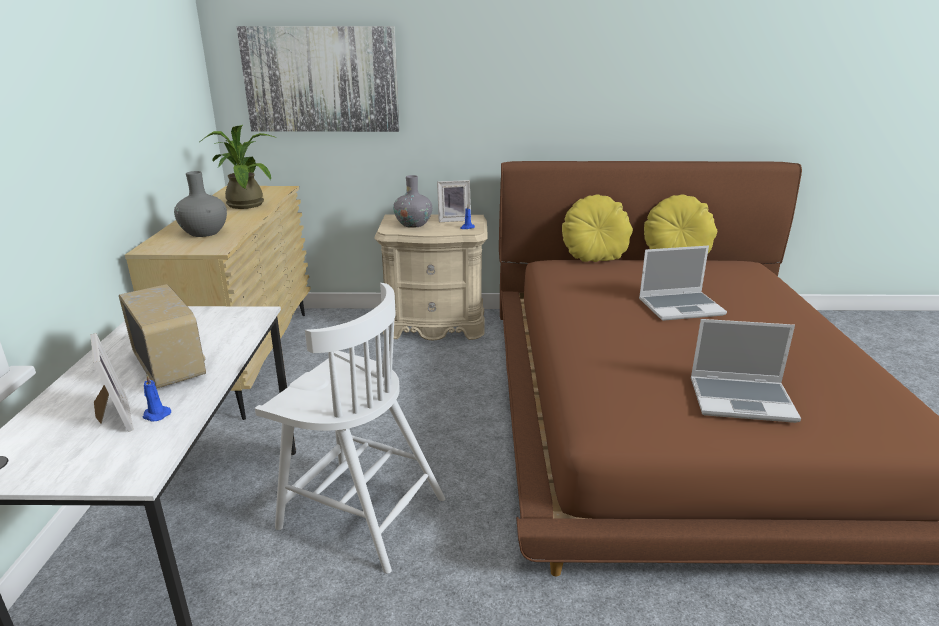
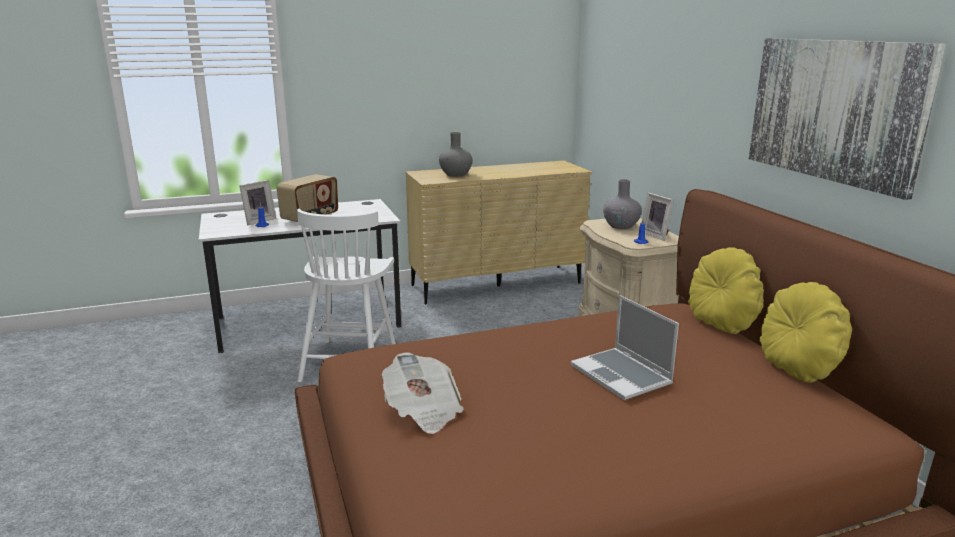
camera: 70 degrees right, 5 degrees down
(246, 203) = (527, 170): potted plant -> none
(321, 80) = (623, 85): picture -> picture (834, 110)
(742, 400) = (423, 411): laptop -> newspaper

